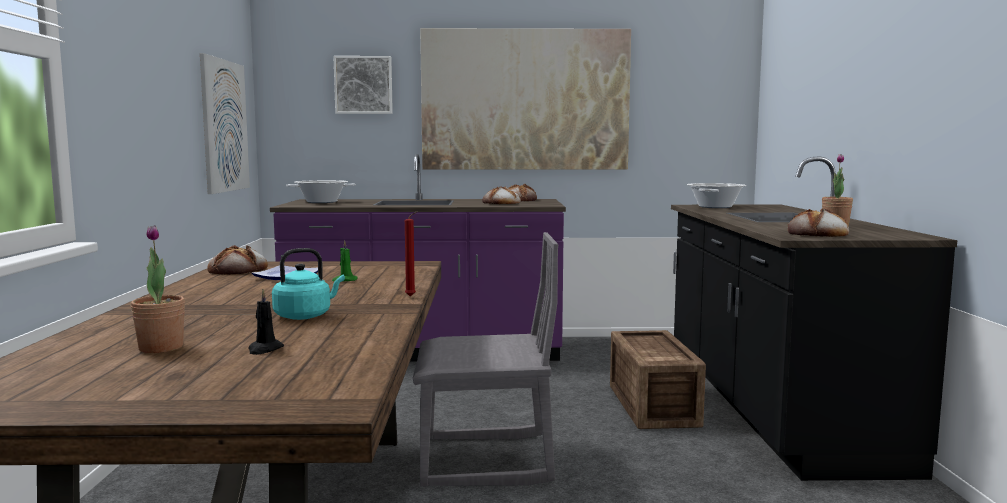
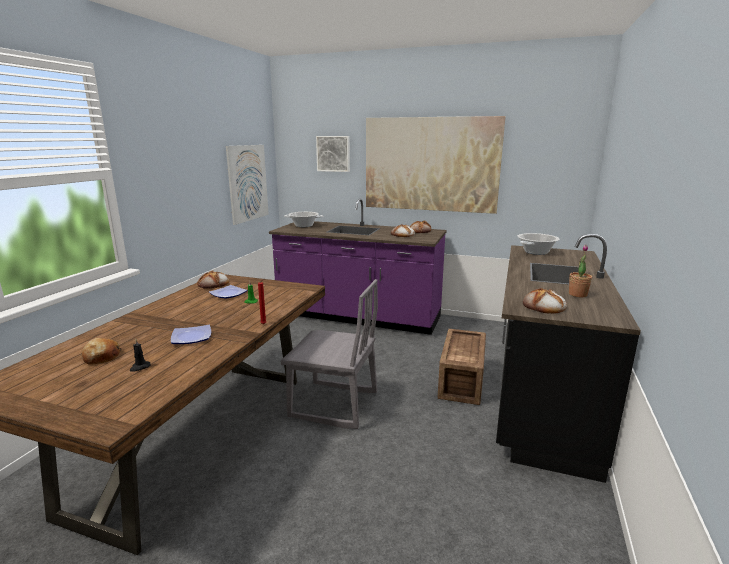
camera: 20 degrees right, 10 degrees up
(161, 348) = (101, 357): potted plant -> bread
(305, 316) = (192, 337): turquoise kettle -> plate

